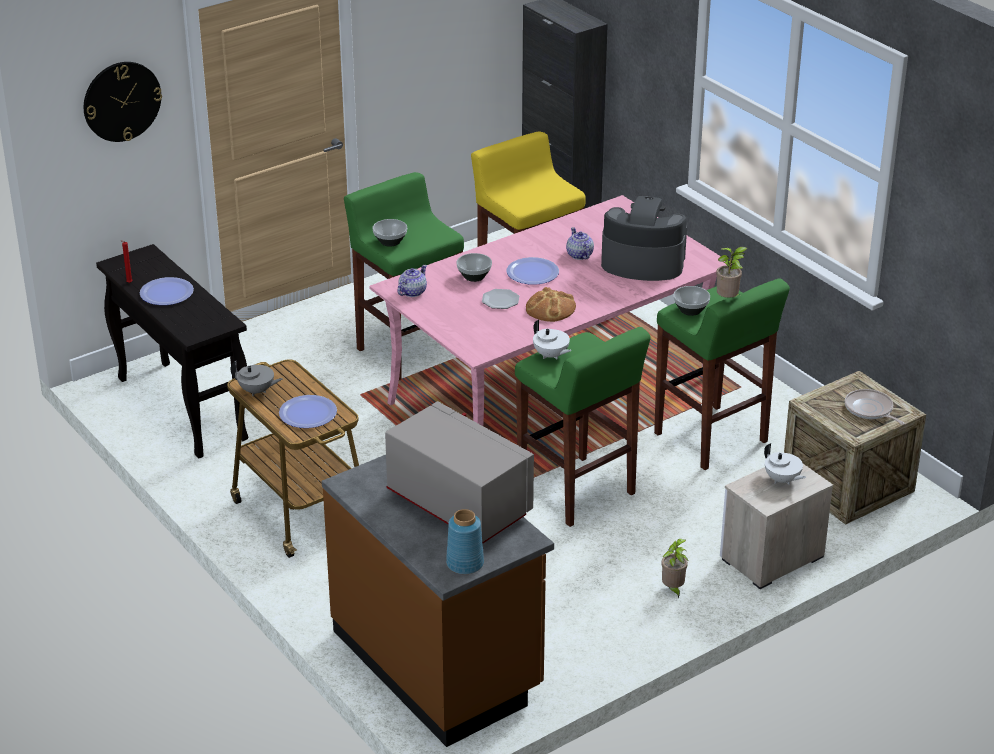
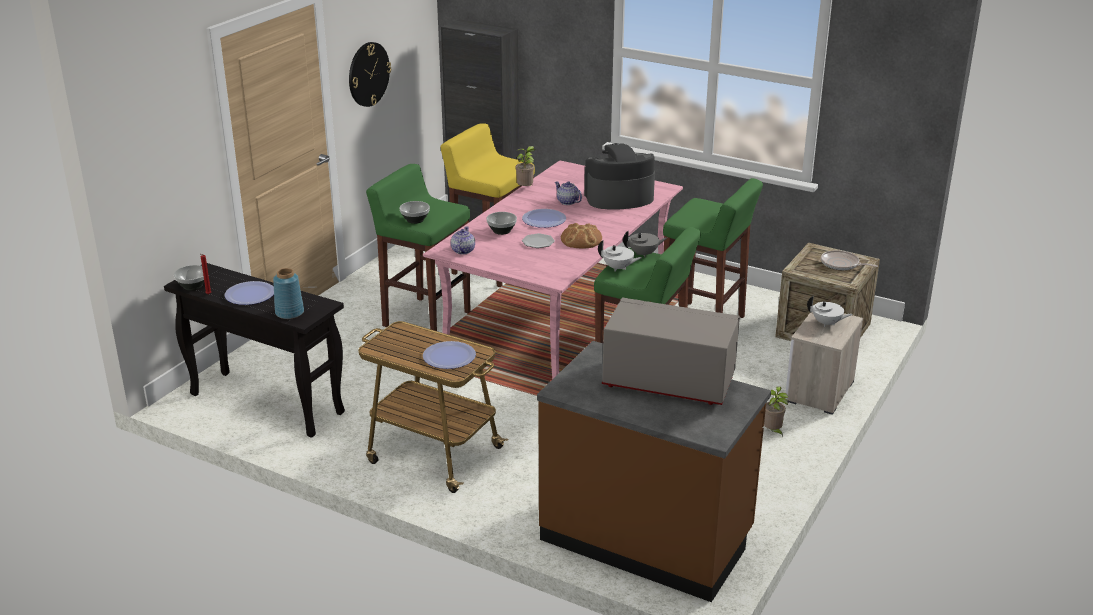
camera: 25 degrees left, 5 degrees down
(122, 101) = (168, 129): wall clock -> wall clock (368, 74)
(257, 391) = (389, 351): grey teapot -> grey teapot (644, 254)
(465, 563) = (720, 424): blue vase -> blue vase (290, 313)
(690, 310) = (688, 218): bowl -> bowl (192, 286)
(728, 300) = (733, 197): potted plant -> potted plant (526, 188)

